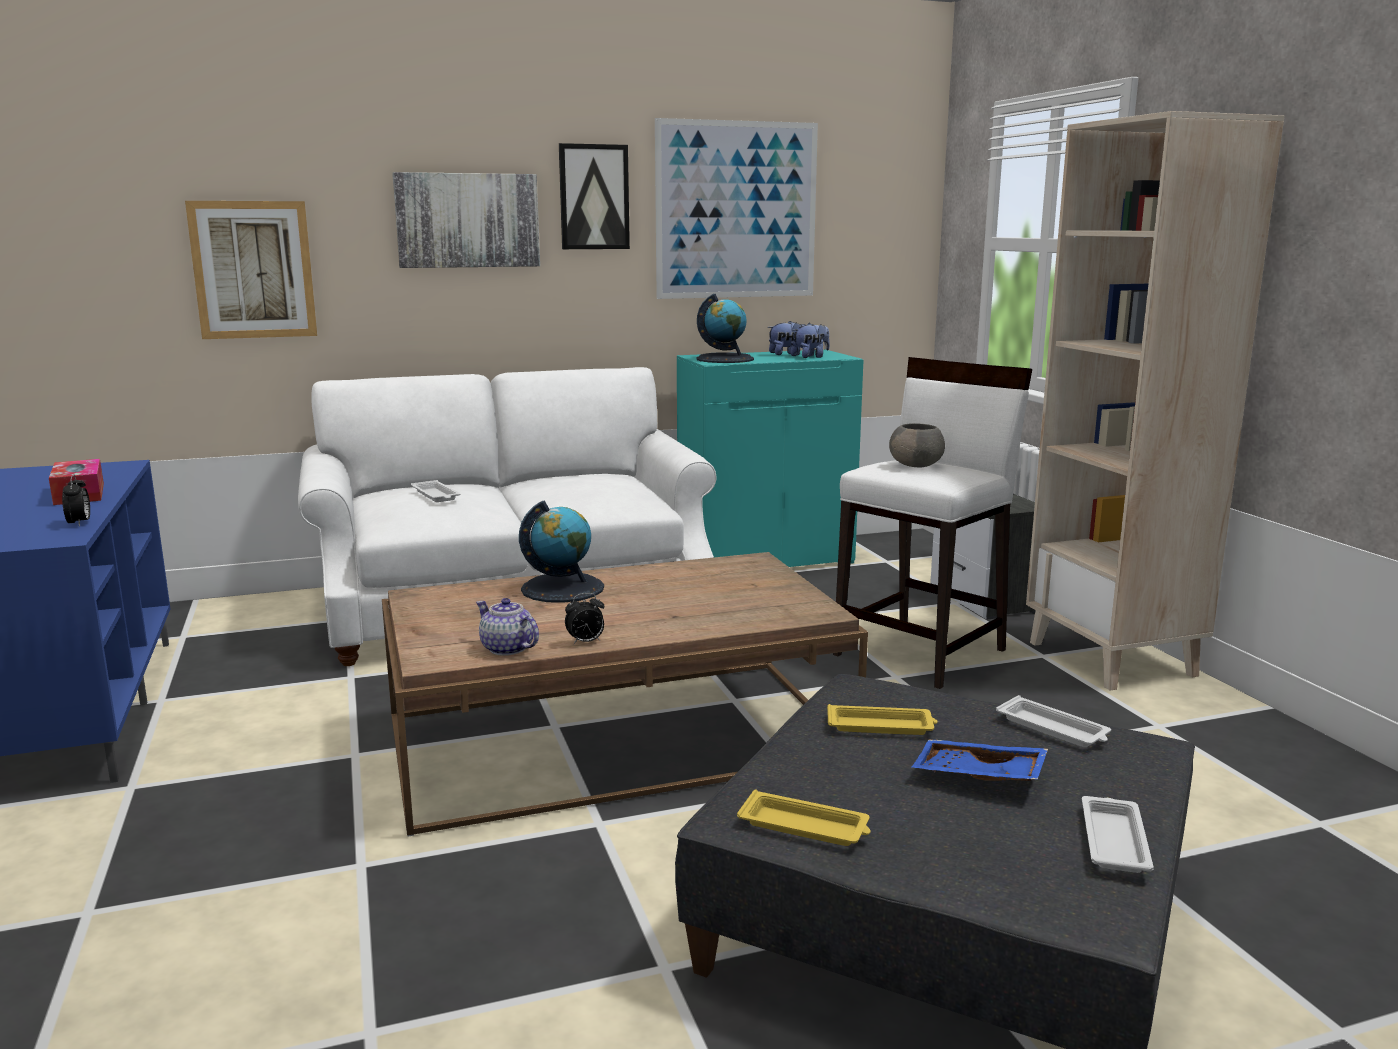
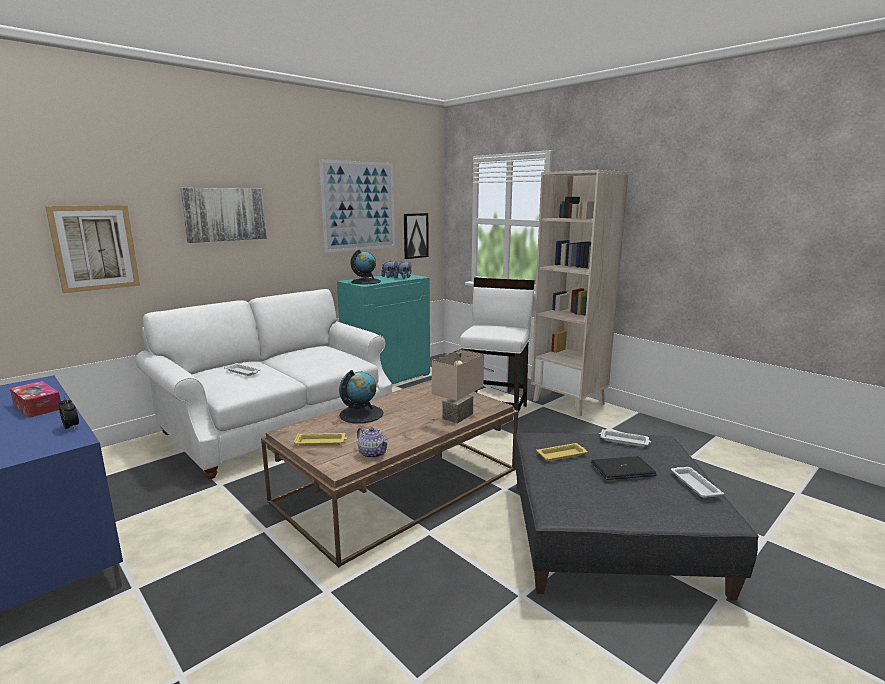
camera: 25 degrees left, 0 degrees up
(507, 649) = (373, 453): teapot -> teapot turned 150 degrees counterclockwise
(585, 642) = (407, 441): alarm clock -> none
(594, 197) = (291, 200): picture -> picture (415, 235)
(724, 618) = (456, 416): none -> beige table lamp
(805, 827) = (585, 511): yellow tray -> yellow tray (321, 442)
(916, 465) = (490, 328): grey bowl -> none
(978, 776) = (623, 469): blue tray -> laptop

